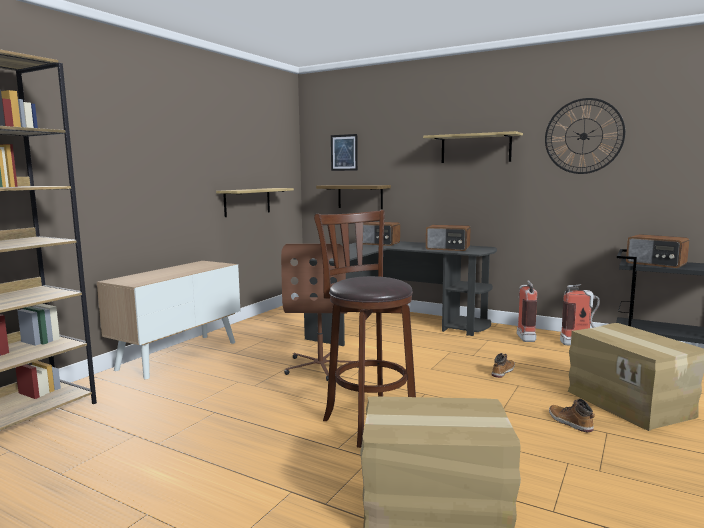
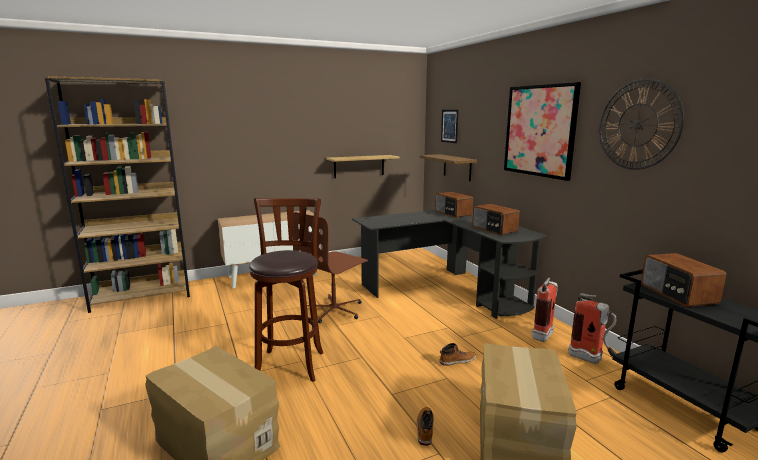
camera: 35 degrees right, 5 degrees up
(475, 148) = (539, 130): shelf -> picture

